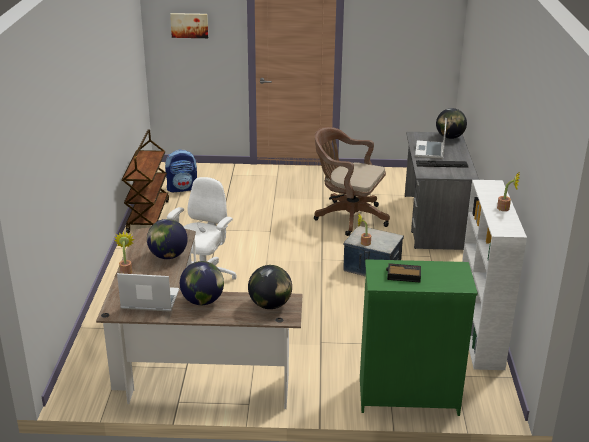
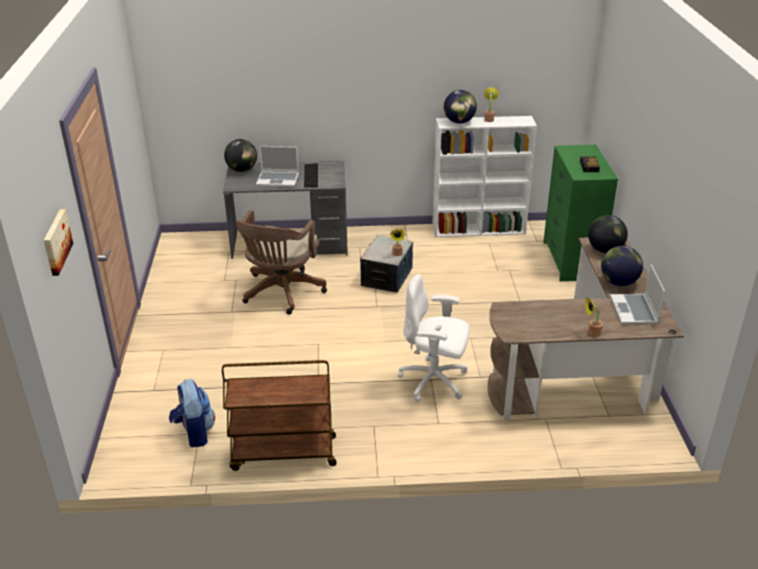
camera: 95 degrees left, 5 degrees up
(168, 256) = (551, 311): globe -> globe (459, 122)

